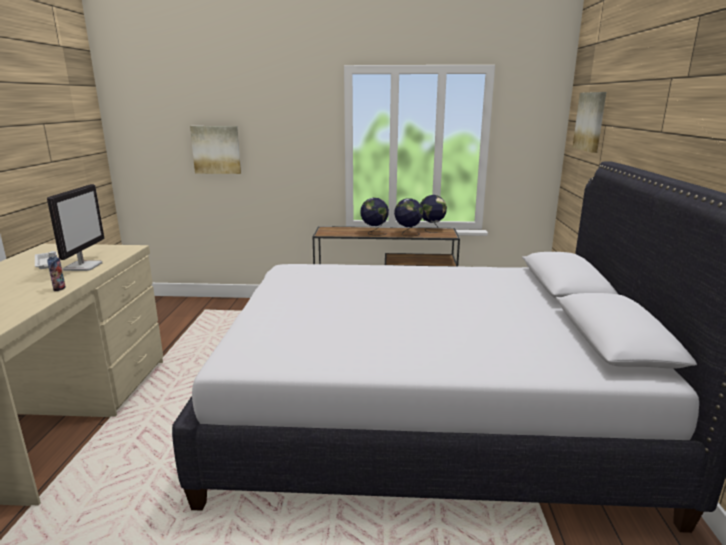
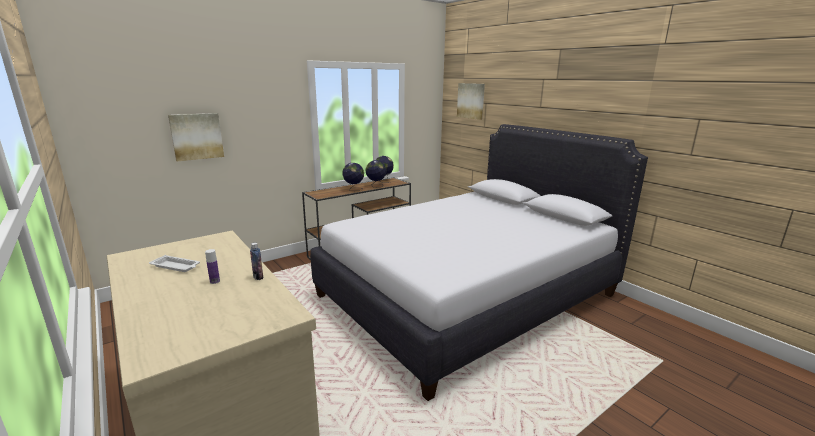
camera: 40 degrees left, 0 degrees up
(32, 282) = (215, 281): none -> bottle
(83, 266) = (224, 258): monitor -> none

